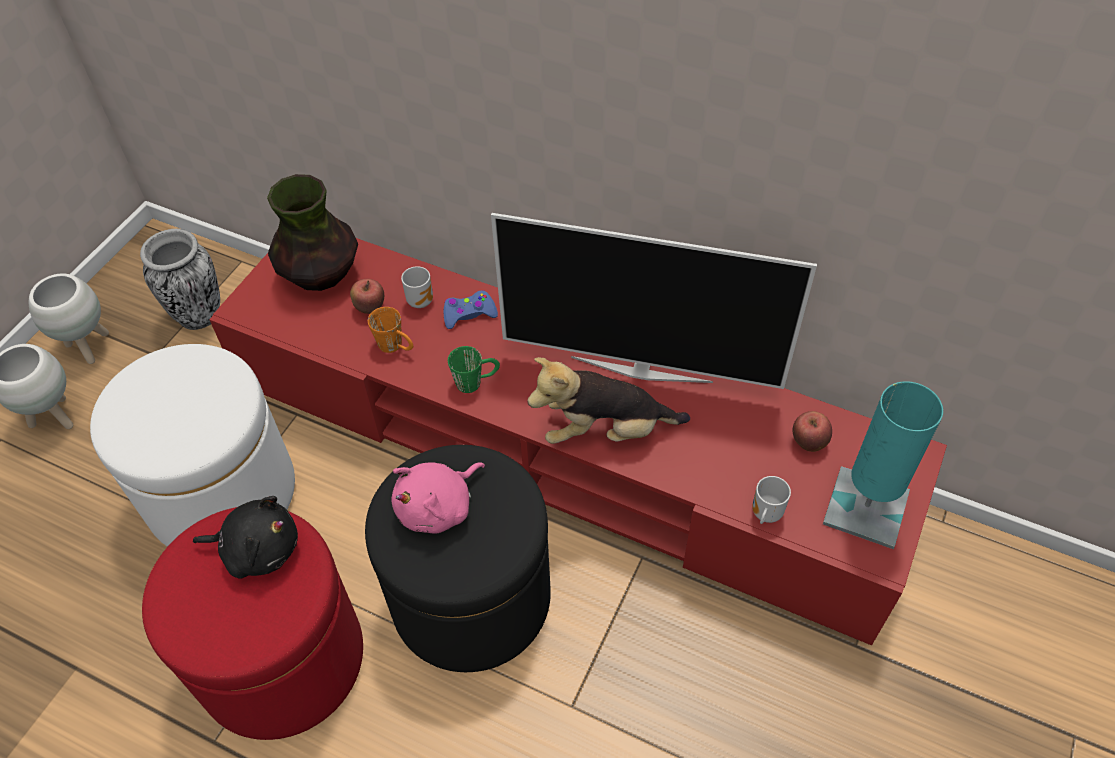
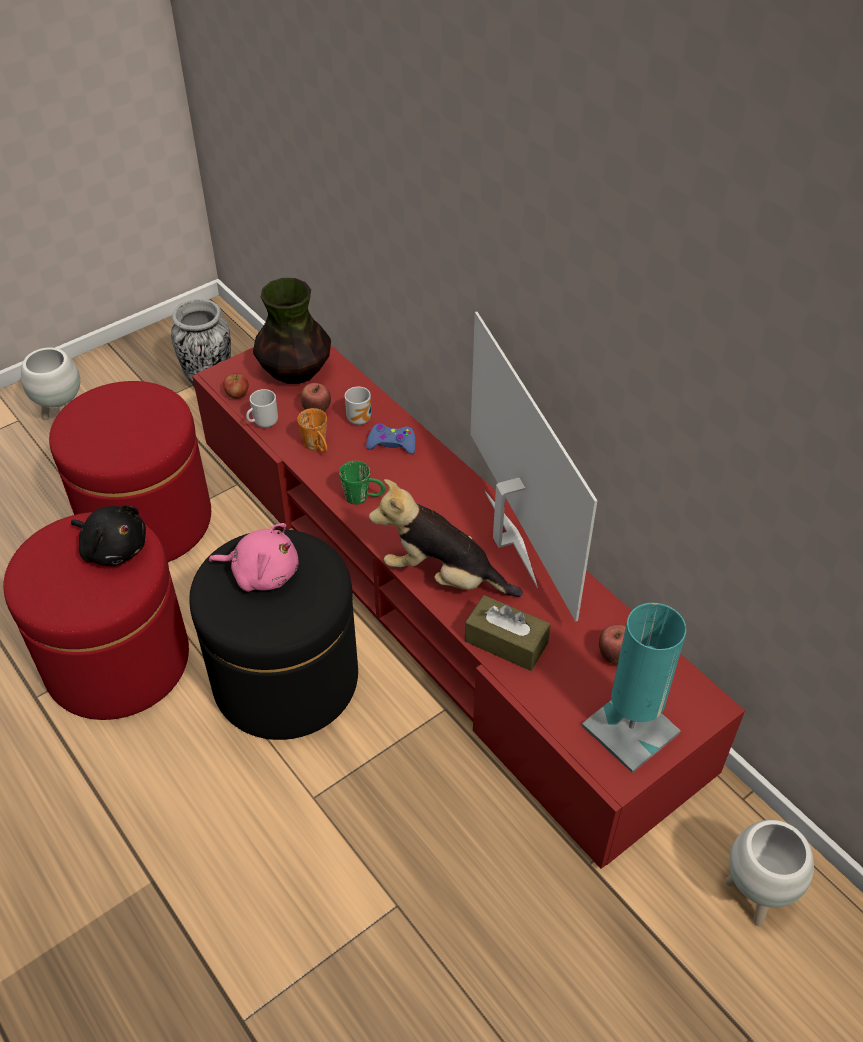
camera: 25 degrees right, 5 degrees down
(89, 346) = (117, 375): white planter -> white planter (753, 896)
(222, 493) = (147, 521): white ottoman -> red ottoman
(273, 322) = (237, 395): none -> apple
(438, 507) = (262, 573): pink plush toy -> pink plush toy turned 150 degrees counterclockwise
(641, 368) = (507, 539): television -> television turned 150 degrees counterclockwise
(704, 472) = (506, 642): none -> brown tissue box
(764, 514) = (535, 696): mug -> mug (264, 423)

